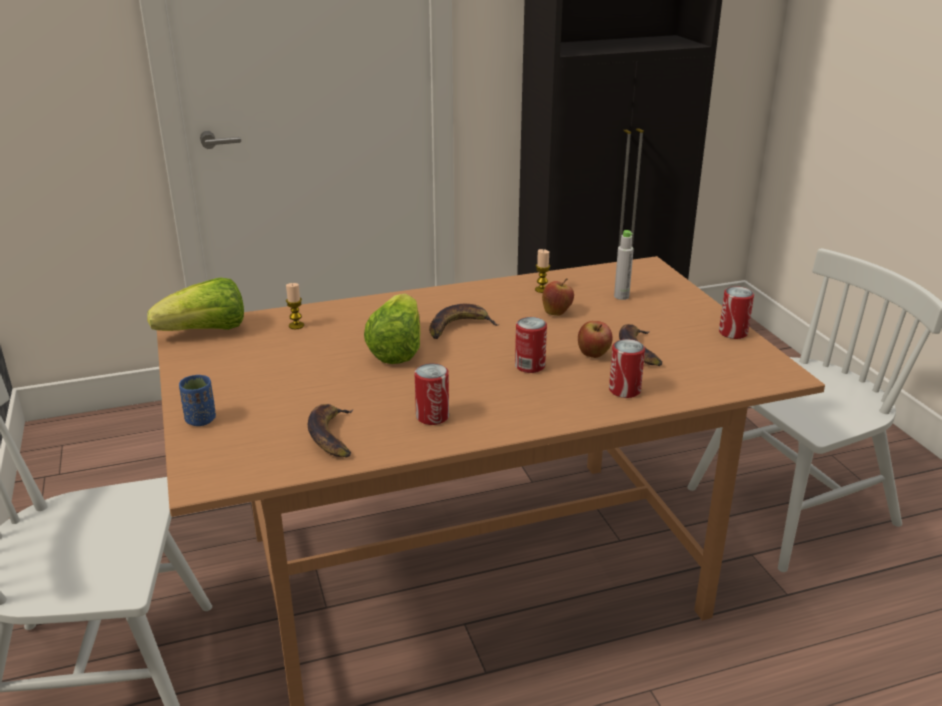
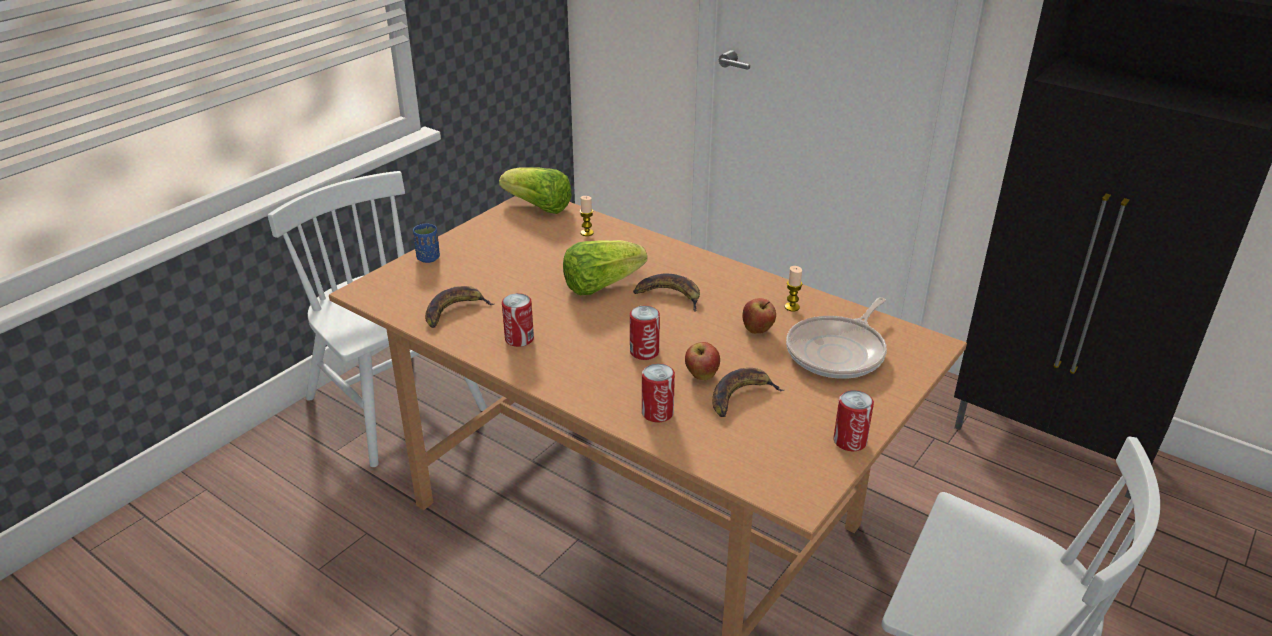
camera: 55 degrees right, 5 degrees up
(621, 296) = (838, 352): grey bottle -> frying pan

